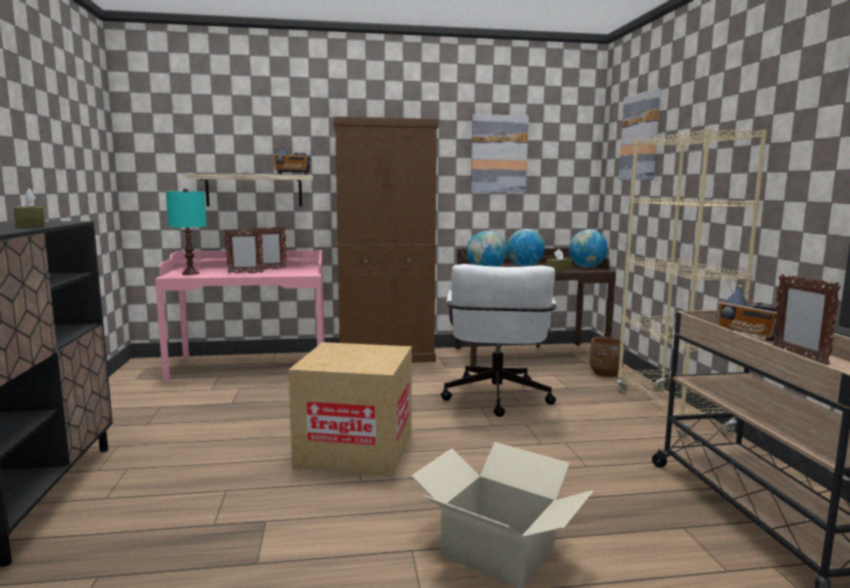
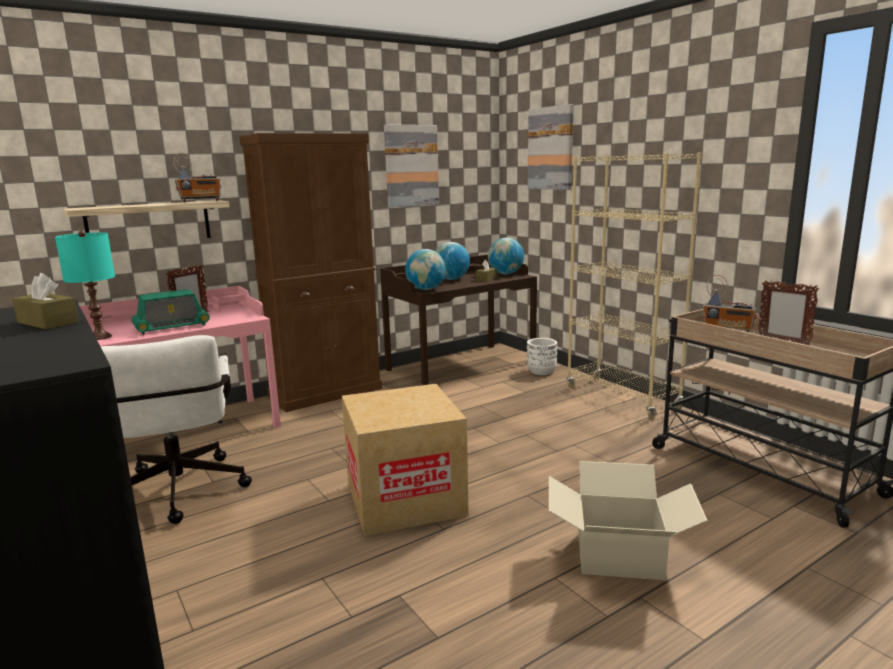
camera: 25 degrees left, 5 degrees up
(245, 273) = (172, 327): picture frame -> radio
(496, 400) = (479, 417): white office chair -> white office chair (177, 496)
(605, 373) = (541, 371): brown planter -> white planter

